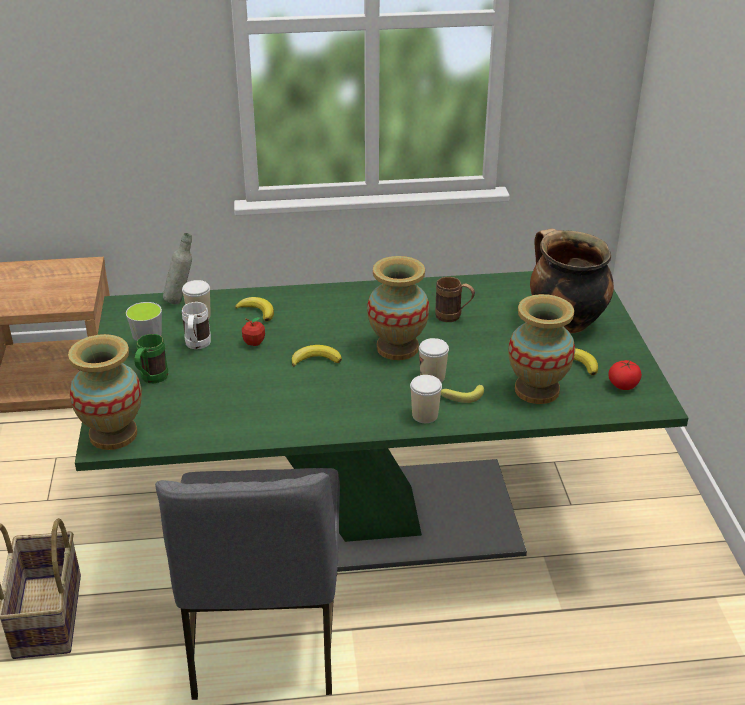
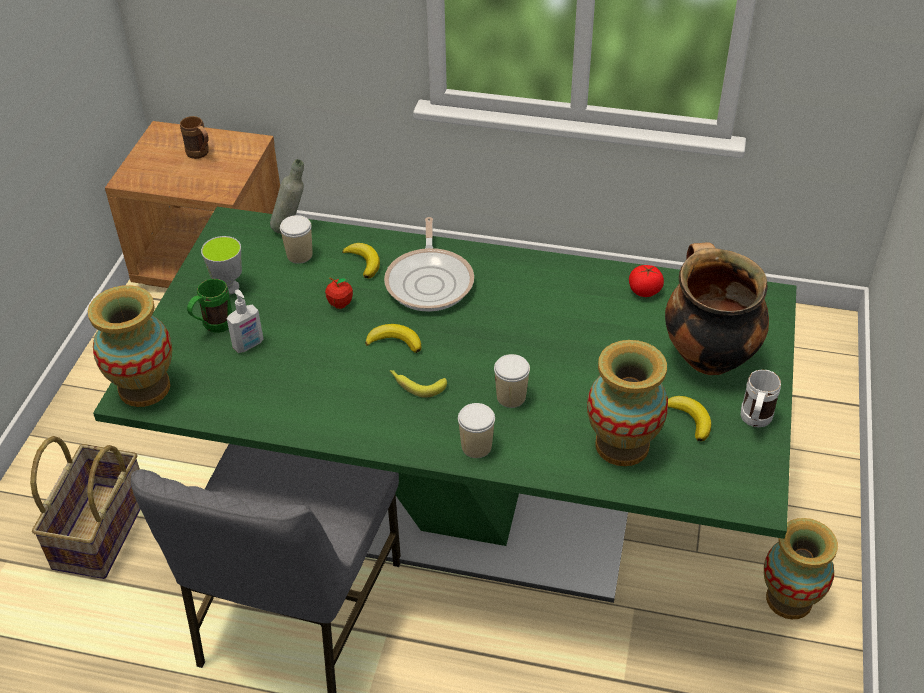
camera: 20 degrees right, 10 degrees up
(191, 386) = (249, 345): none -> soap dispenser
(196, 346) = (279, 294): white mug -> white mug (754, 421)
(321, 314) = (430, 281): none -> frying pan
(397, 348) = (491, 347): vase -> vase (788, 599)
(453, 317) = (577, 319): brown mug -> brown mug (200, 155)
(457, 395) = (526, 429): banana -> banana (416, 384)
(623, 385) = (730, 464): tomato -> tomato (644, 291)

